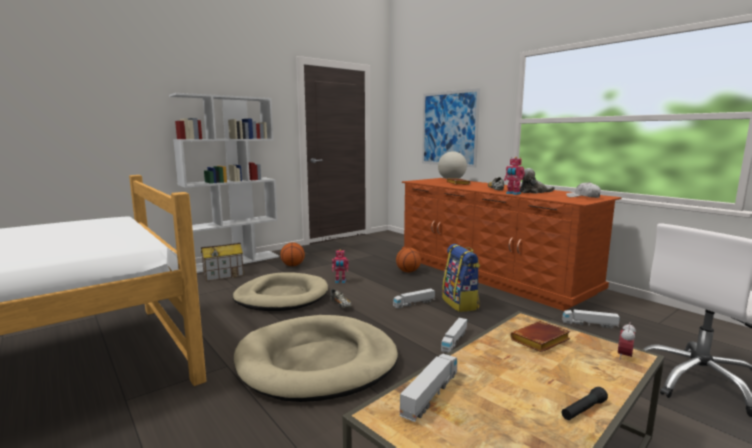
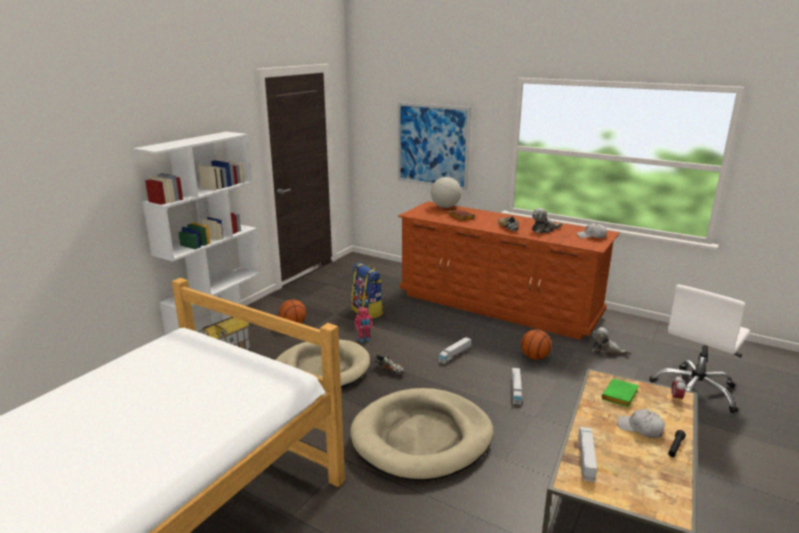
camera: 20 degrees left, 10 degrees up
(408, 271) = (420, 314): basketball -> basketball (534, 357)
(461, 304) = (495, 347): backpack -> backpack (368, 312)
(512, 194) = (530, 236): toy robot -> none
(540, 342) = (620, 397): brown book -> green book
(542, 378) = (640, 428): none -> white cap
(589, 324) = (606, 351): toy truck -> plush toy

